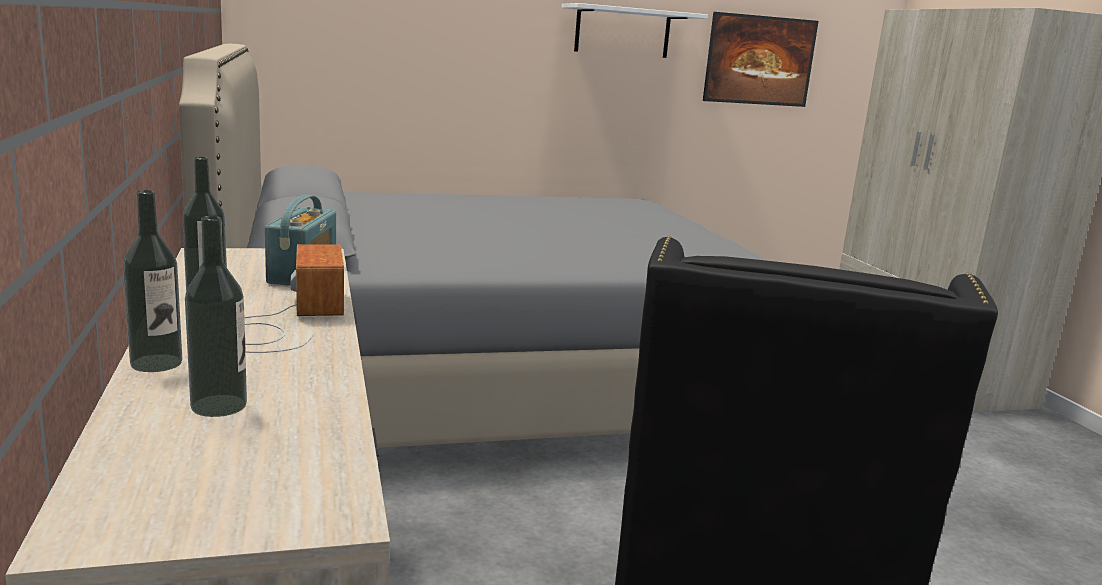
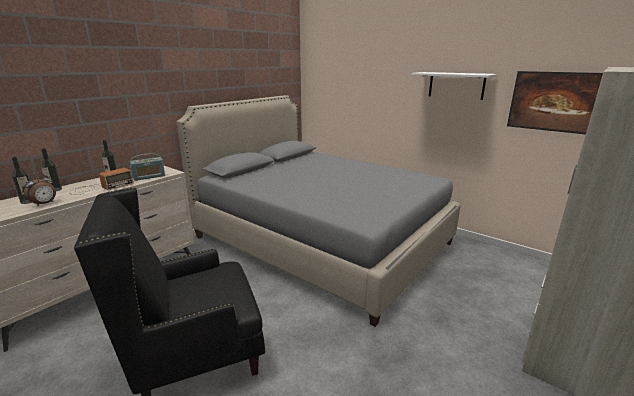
camera: 55 degrees right, 5 degrees up
(309, 388) = (45, 204): none -> alarm clock

